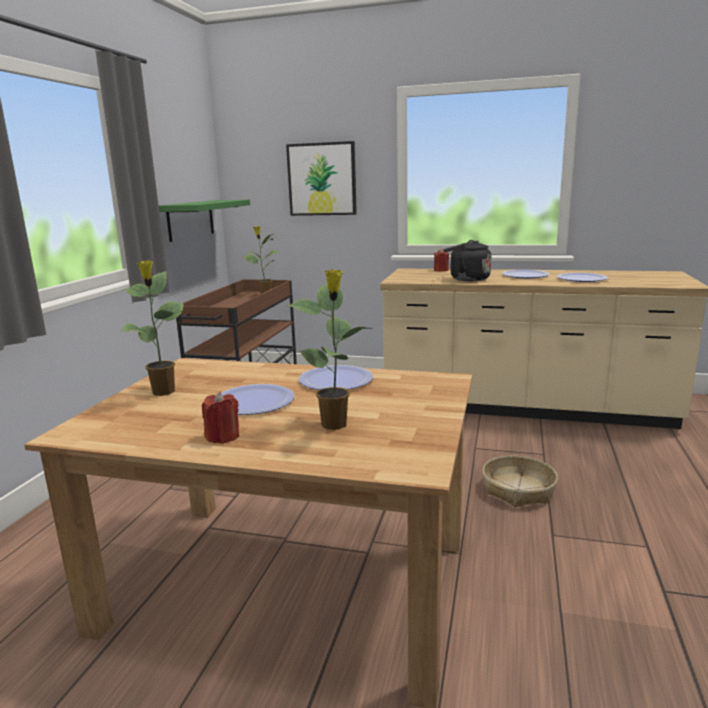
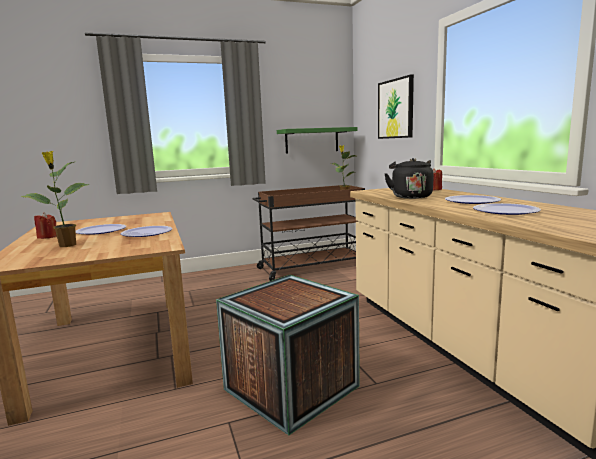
camera: 55 degrees right, 5 degrees down
(163, 392) = (110, 220): potted plant -> none
(518, 489) = (291, 387): basket -> crate

